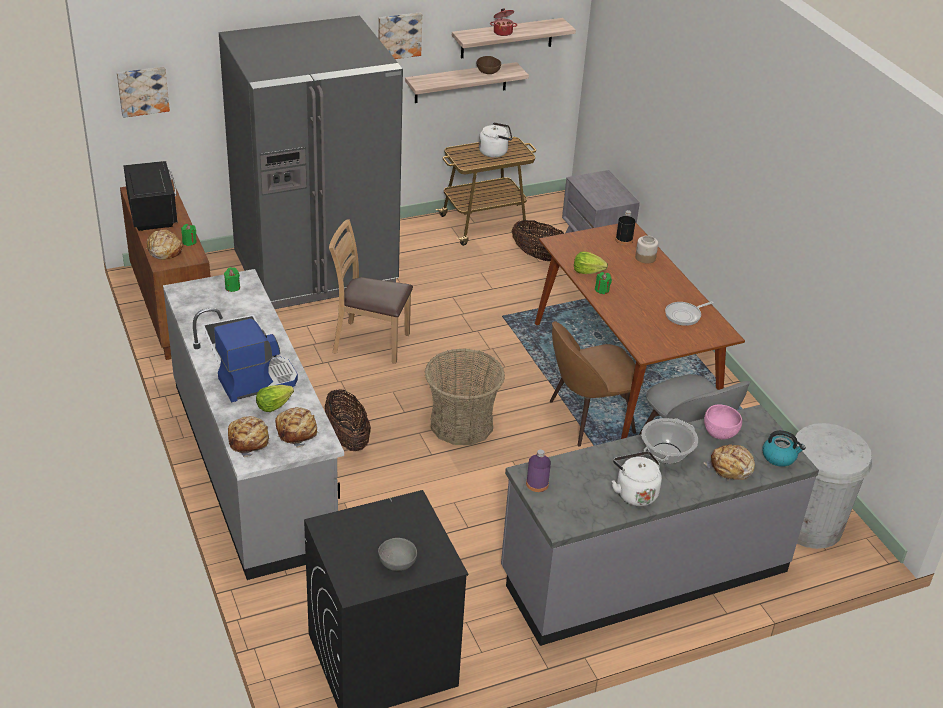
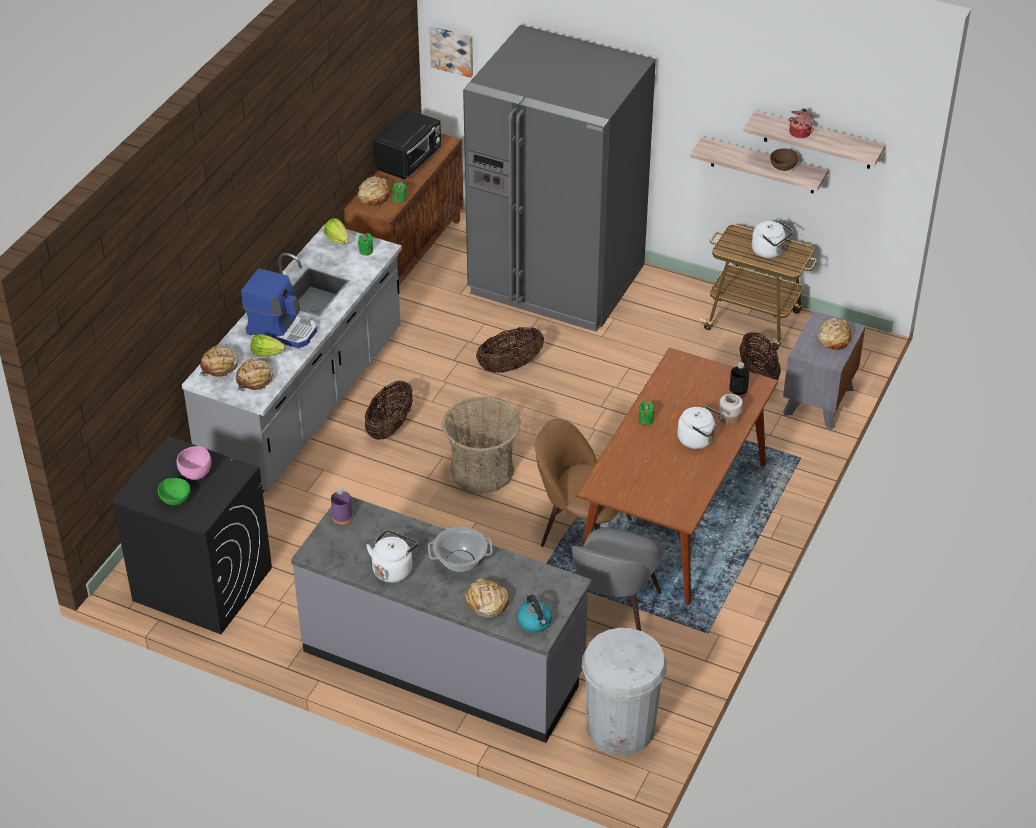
camera: 50 degrees right, 5 degrees up
(370, 342) = (510, 366): brown chair -> basket
(396, 563) = (175, 498): grey bowl -> green bowl
(399, 35) = (698, 93): picture -> none
(587, 271) = (660, 398): lettuce -> lettuce (338, 239)
(604, 186) = (833, 339): none -> bread
(652, 282) = (698, 440): none -> white kettle
(684, 315) = (677, 482): frying pan -> none
(719, 434) = (521, 576): pink bowl -> pink bowl (195, 474)

